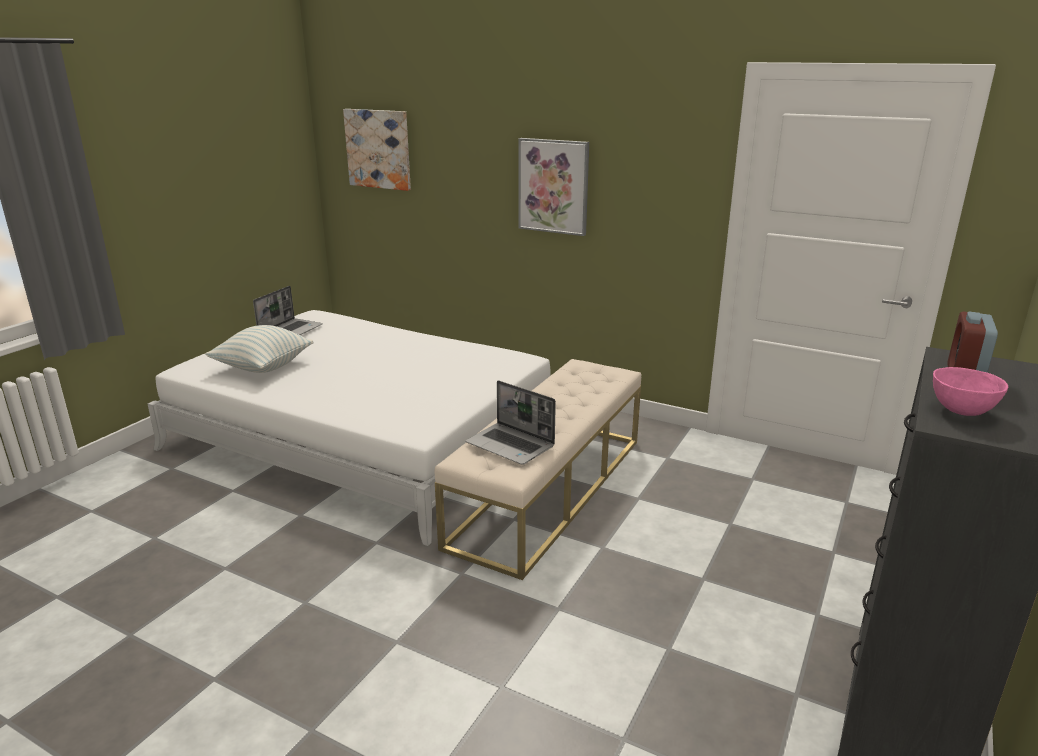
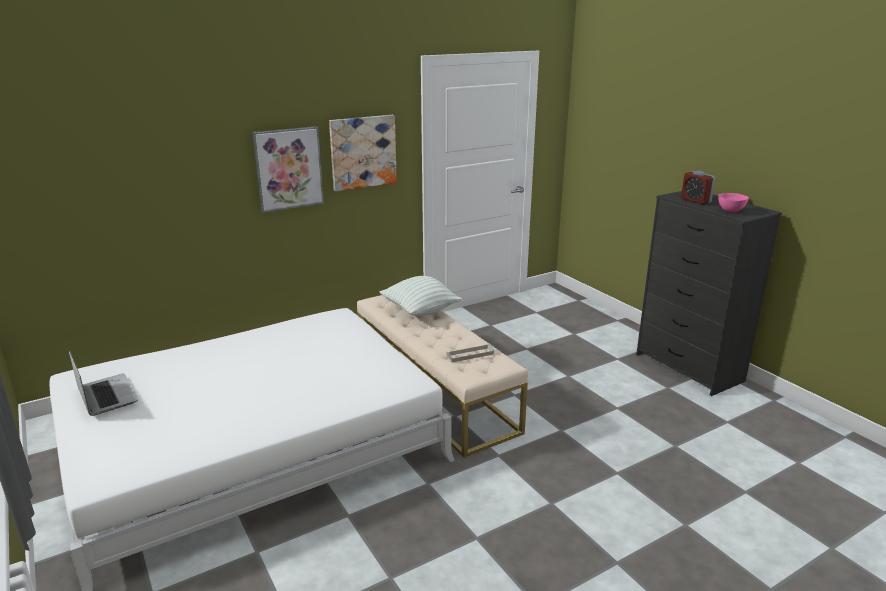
camera: 60 degrees left, 0 degrees up
(263, 367) = (173, 430): pillow -> pillow (420, 311)
(378, 149) = (71, 171): picture -> picture (363, 152)
(511, 445) = (470, 355): laptop -> grey tray

